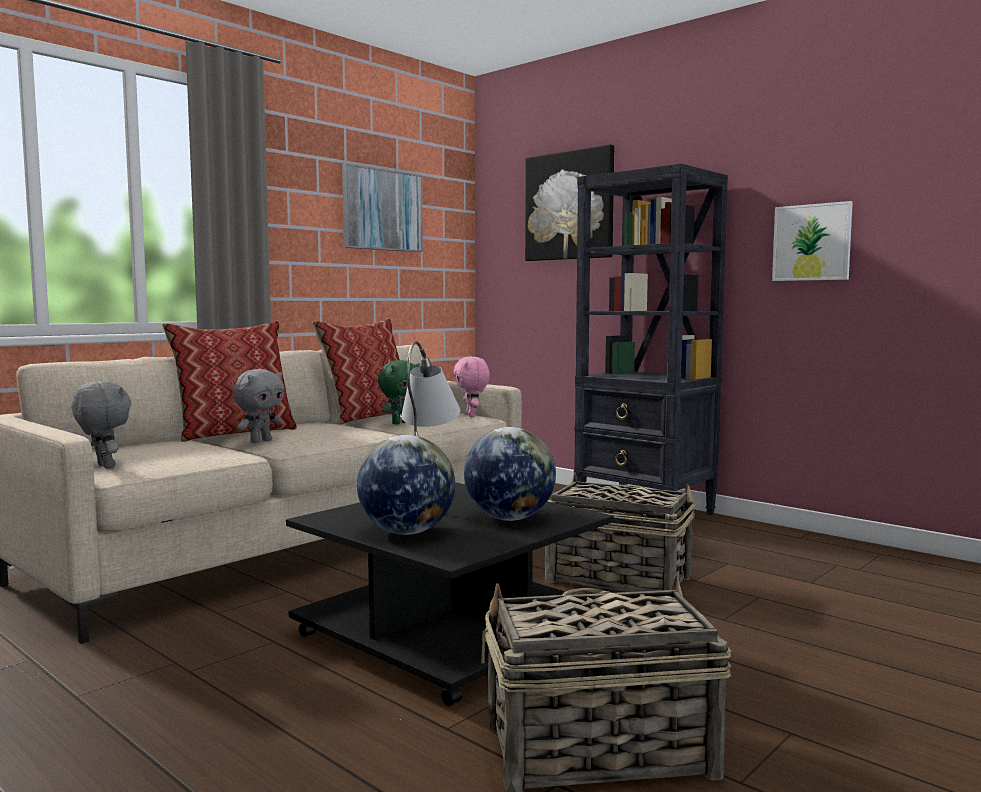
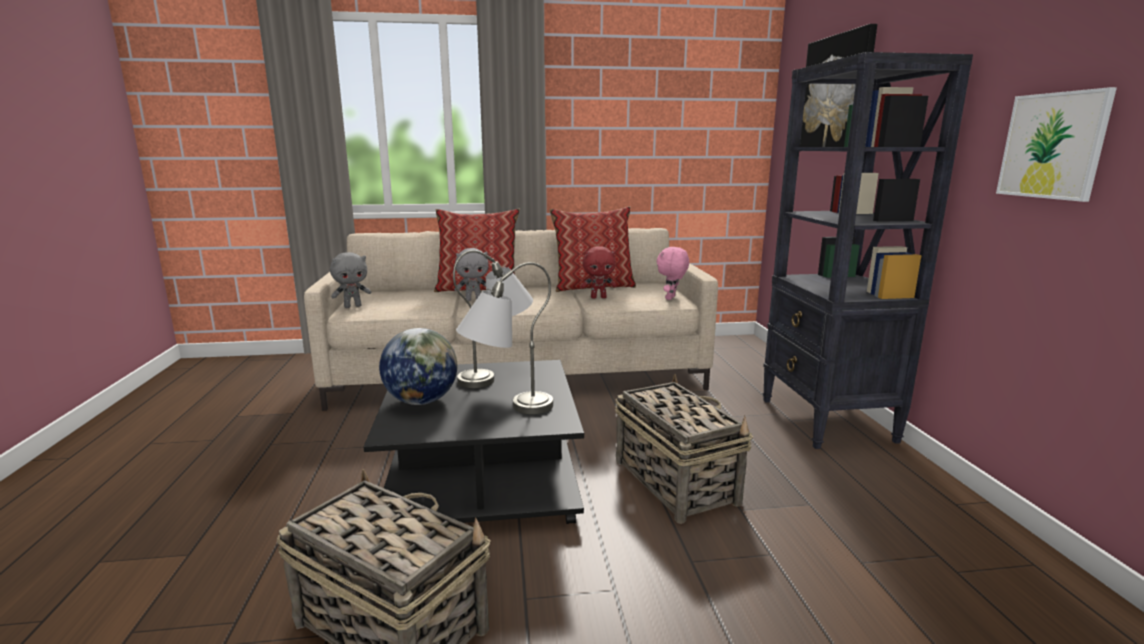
camera: 40 degrees right, 10 degrees up
(104, 466) = (353, 306): grey plush toy -> grey plush toy turned 60 degrees clockwise
(382, 210) = (664, 107): picture -> none
(400, 423) = (598, 297): green plush toy -> red plush toy
(509, 518) = (506, 410): globe -> grey table lamp

